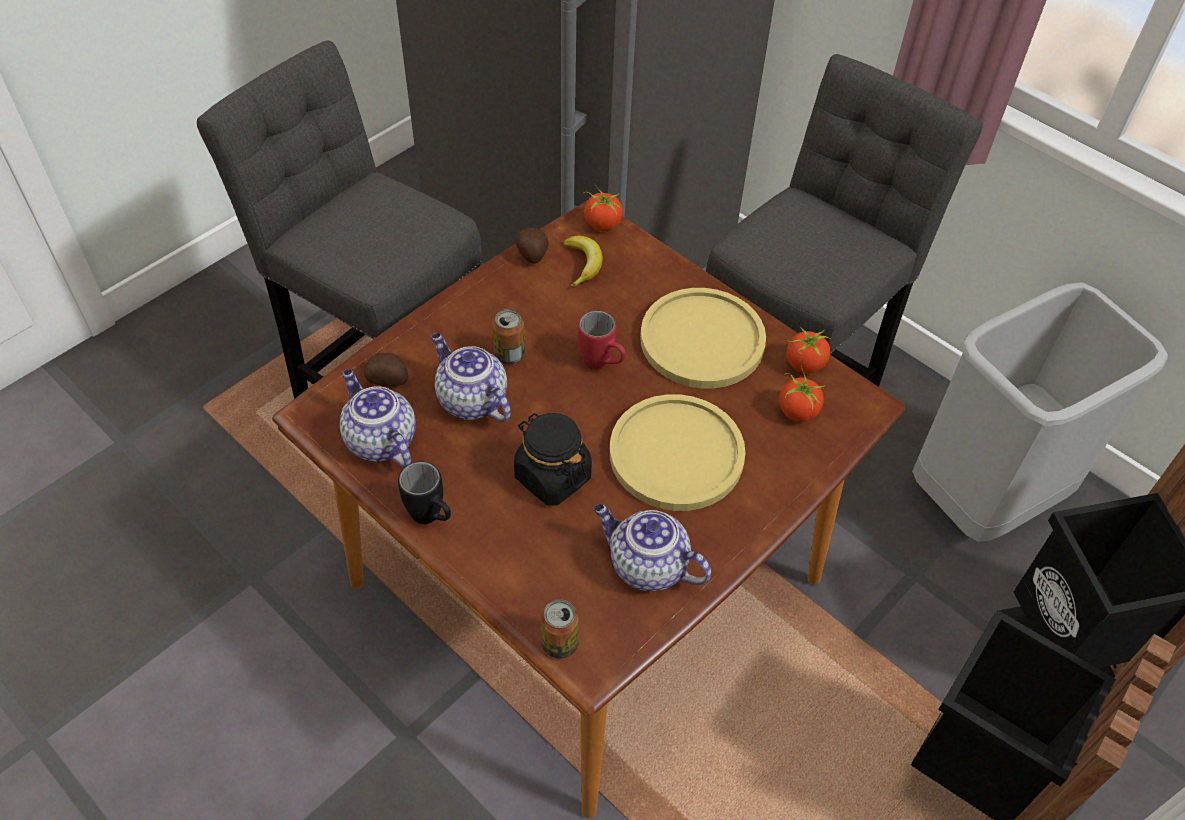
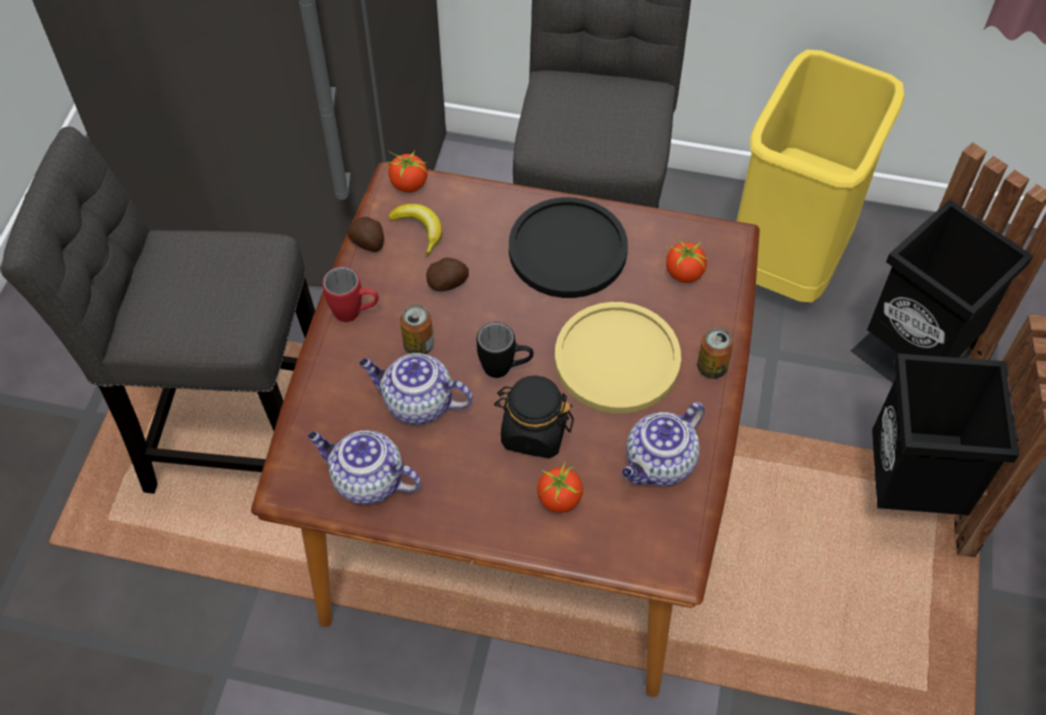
camera: 30 degrees left, 5 degrees up
(388, 380) = (331, 423): potato -> potato (448, 283)
(432, 518) = (463, 521): black mug -> black mug (505, 369)
(559, 643) = (639, 563): can -> can (711, 367)
(602, 365) = (503, 314): red mug -> red mug (355, 313)
(646, 566) = (659, 464): teapot -> teapot turned 45 degrees counterclockwise
(702, 340) = (567, 249): yellow plate -> black plate
(804, 365) = (662, 230): tomato -> tomato (559, 499)
(985, 495) = (785, 259): grey trash can -> yellow trash can

